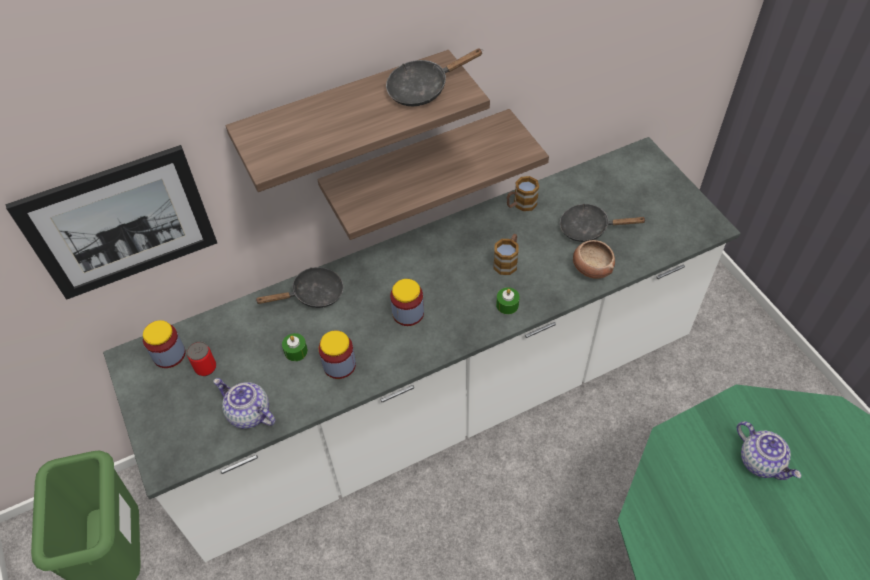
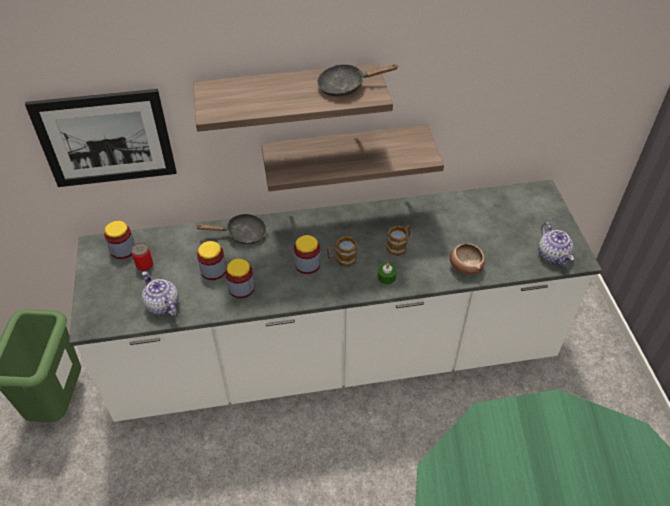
camera: 15 degrees right, 5 degrees down
(296, 351) = (213, 270): green candle -> jar
(521, 204) = (427, 206): mug -> mug (341, 259)
(589, 228) = (475, 237): black frying pan -> none
(761, 461) = (556, 454): teapot -> teapot (553, 255)

